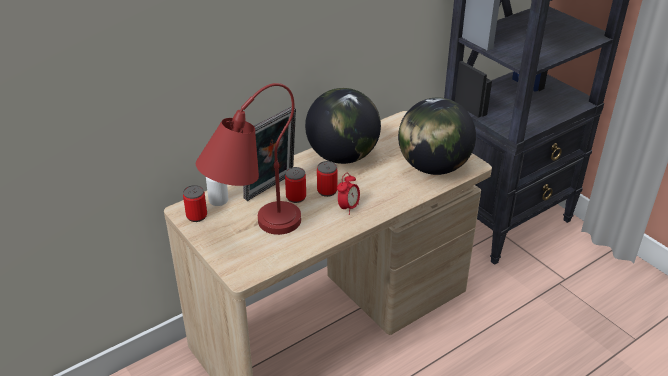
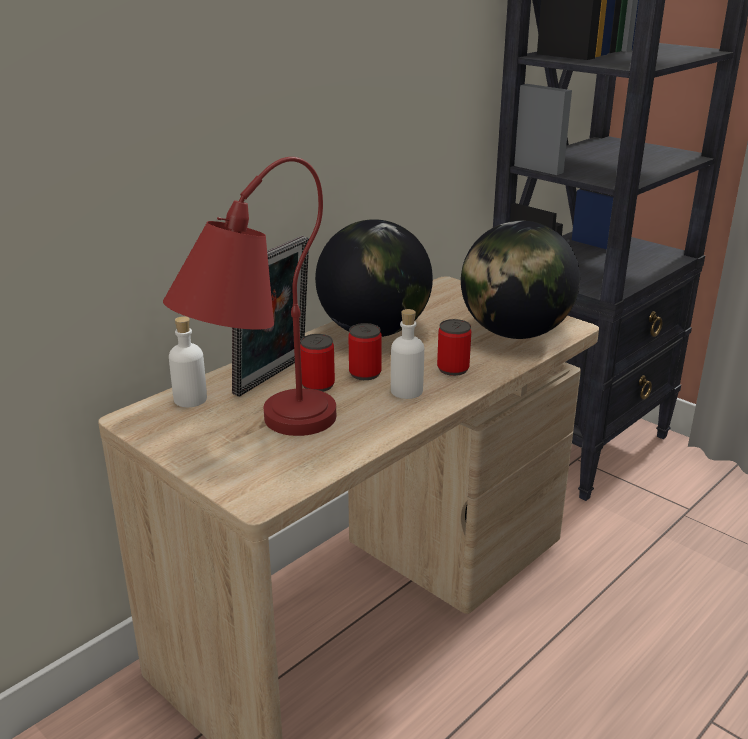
camera: 10 degrees left, 10 degrees down
(197, 216) = (158, 423): can -> can (453, 369)
(348, 207) = (406, 391): alarm clock -> white bottle

